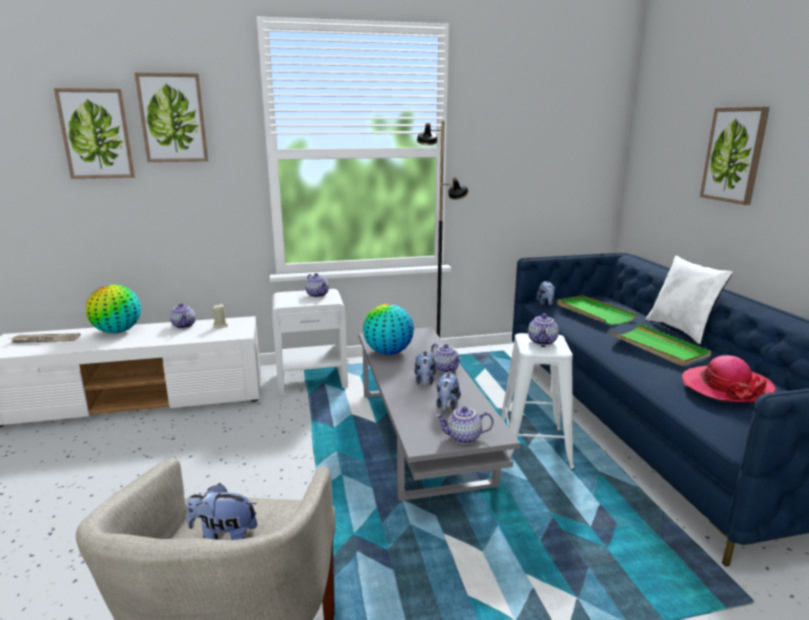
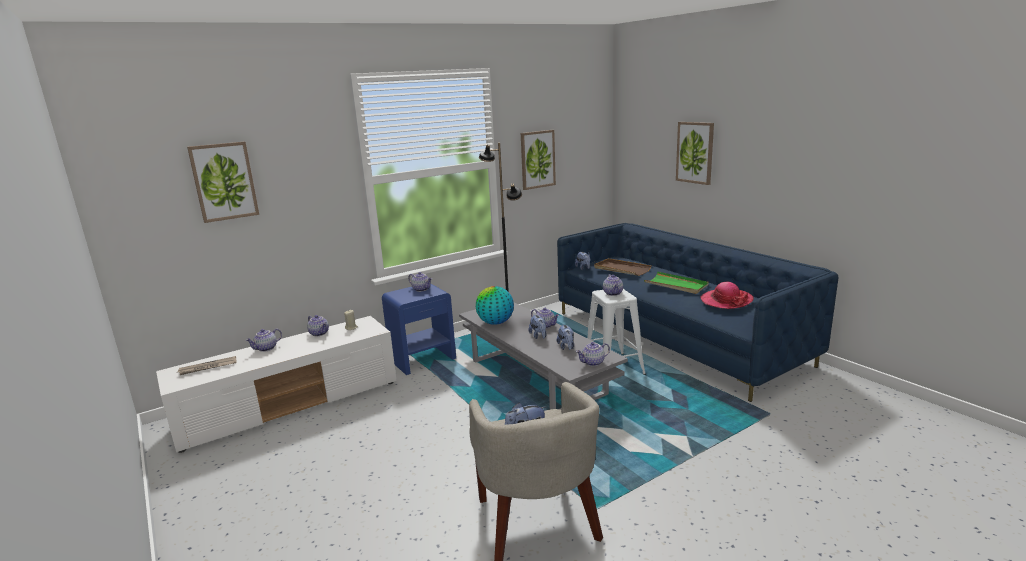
camera: 20 degrees left, 0 degrees up
(118, 331) = (266, 348): globe -> teapot
(173, 118) = (288, 161): picture -> picture (537, 159)
(312, 380) = (423, 359): white nightstand -> blue nightstand
(593, 312) = (621, 269): green tray -> brown tray
(681, 330) = (682, 272): white pillow -> none

